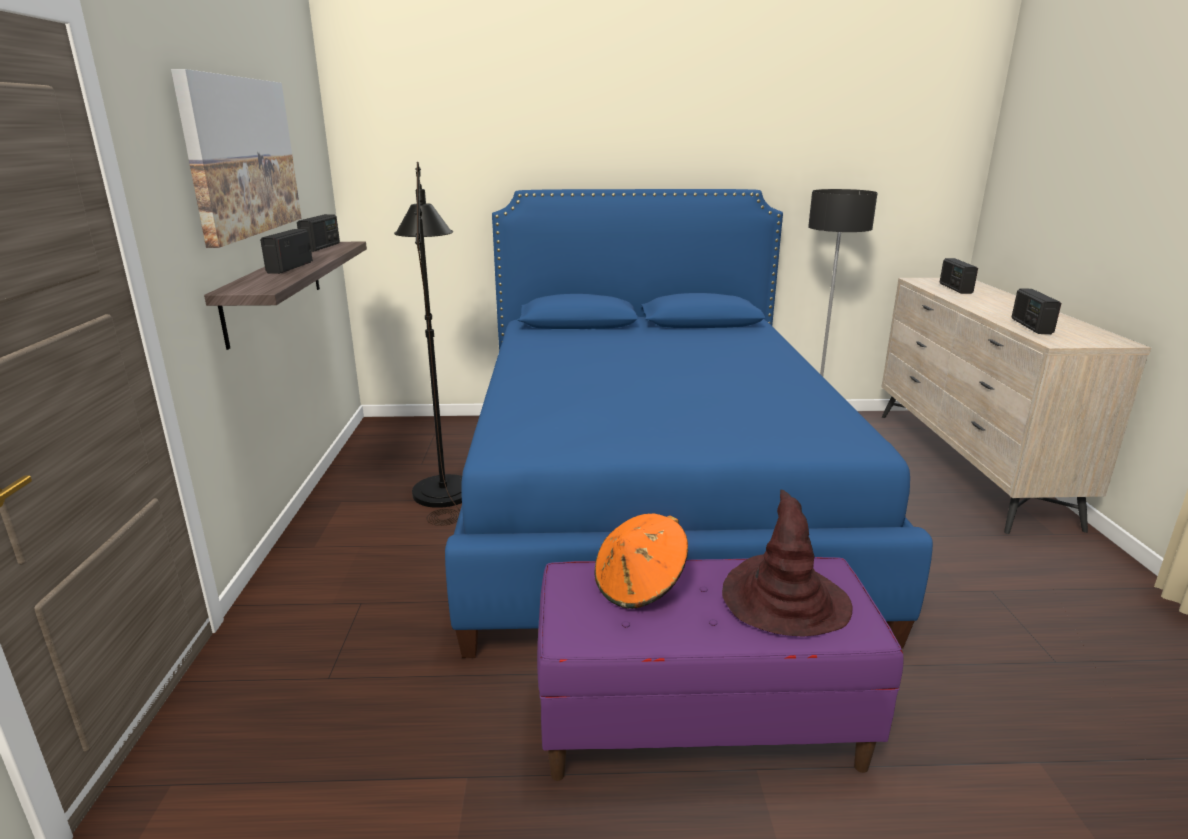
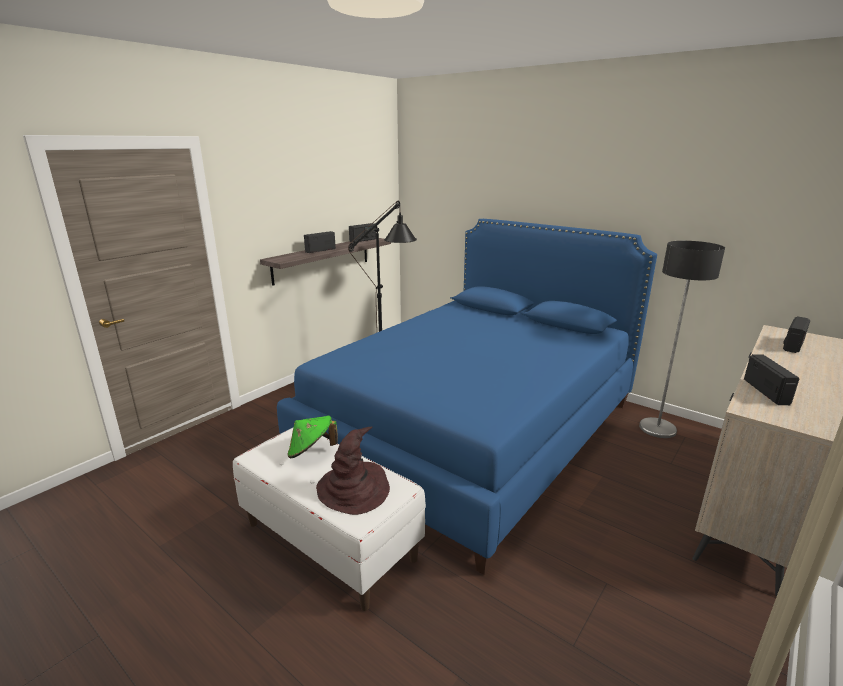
camera: 40 degrees right, 0 degrees up
(241, 157) = (307, 195): picture -> none
(640, 586) = (311, 451): orange hat -> green hat
(700, 722) = (330, 541): purple bench -> white bench
(1030, 326) = (766, 392): radio -> radio turned 135 degrees clockwise

